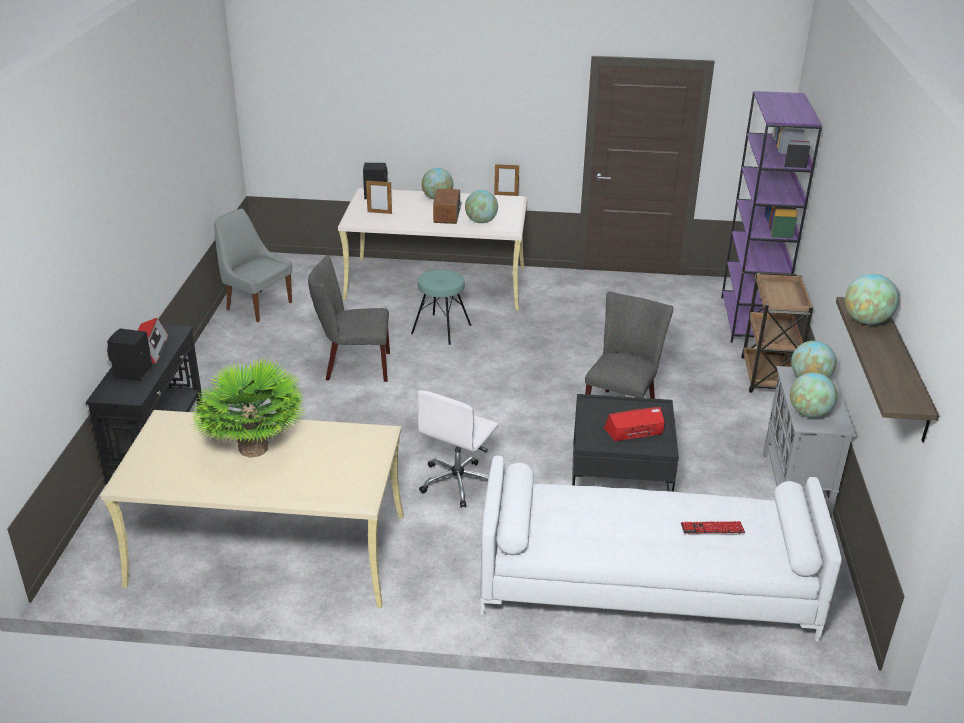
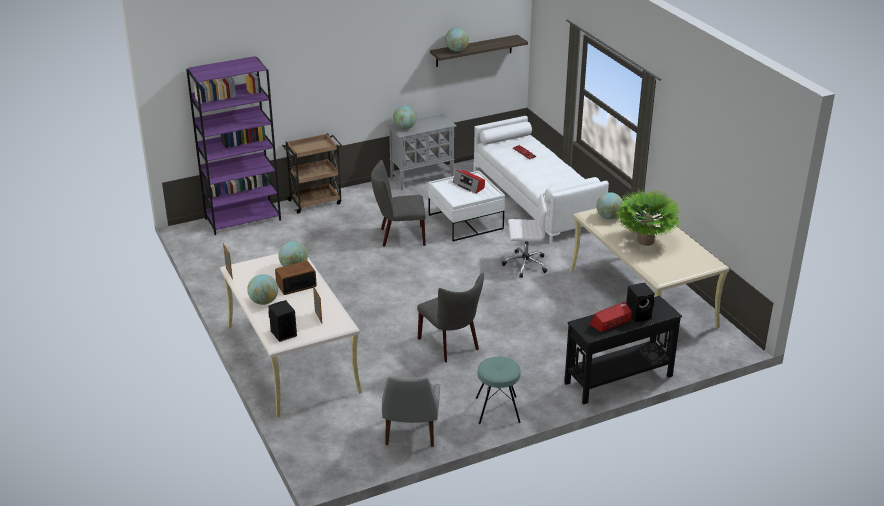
camera: 120 degrees left, 0 degrees up
(441, 329) = (364, 329): turquoise stool -> turquoise stool (497, 410)
(620, 477) = (465, 222): black coffee table -> white coffee table
(809, 413) = (437, 124): globe -> globe (609, 217)

